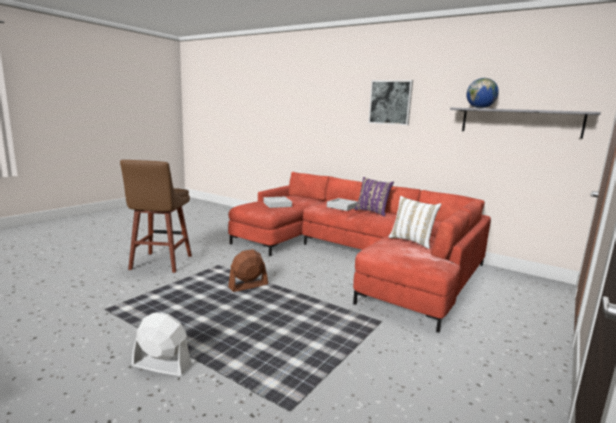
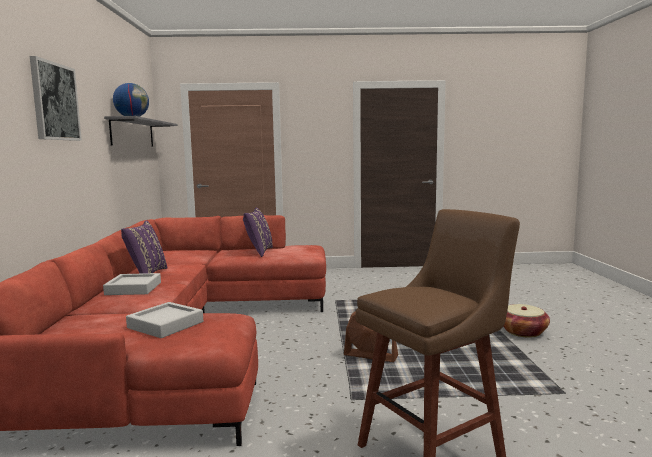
camera: 125 degrees left, 5 degrees down
(161, 365) = (523, 332): white fan -> basket
(412, 241) = (258, 252): white pillow -> purple pillow

